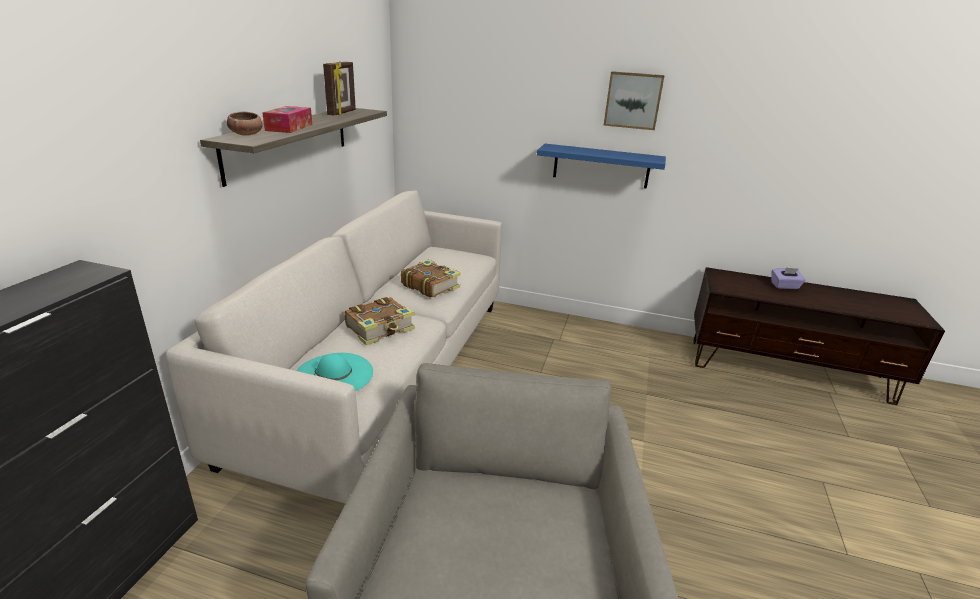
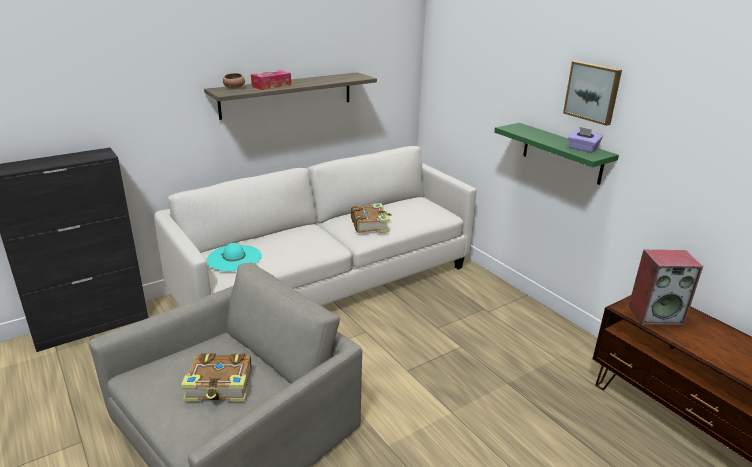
camera: 40 degrees right, 0 degrees up
(342, 113) = (338, 77): picture frame -> none
(381, 328) = (296, 241): book -> book (220, 386)
(601, 166) = (562, 153): blue shelf -> green shelf
(741, 287) = (655, 315): none -> speaker
(784, 286) = (717, 333): purple tissue box -> purple tissue box (582, 149)

